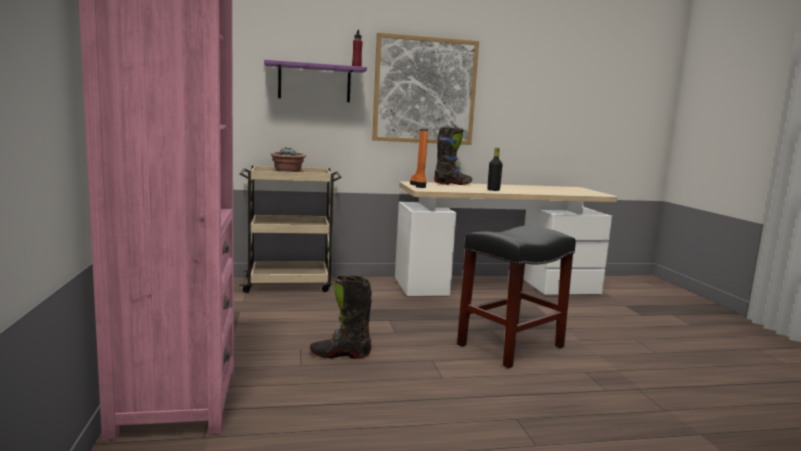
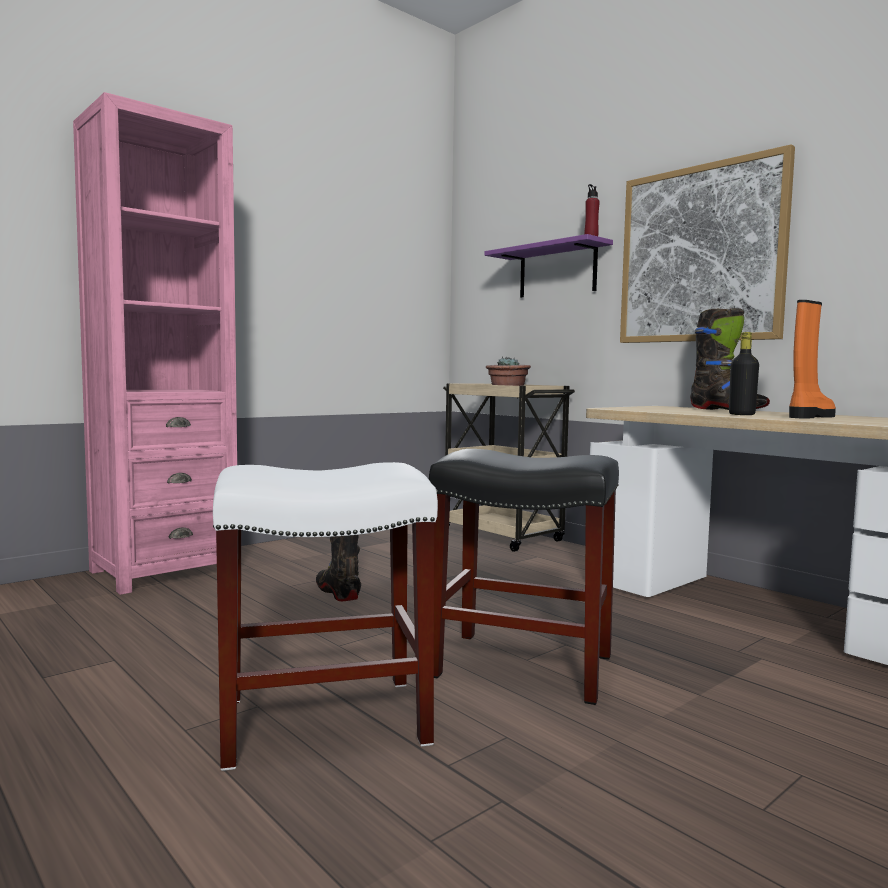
camera: 60 degrees right, 5 degrees down
(418, 185) = (640, 407): orange boot -> orange boot (810, 417)
(545, 404) = (326, 719): none -> white stool

